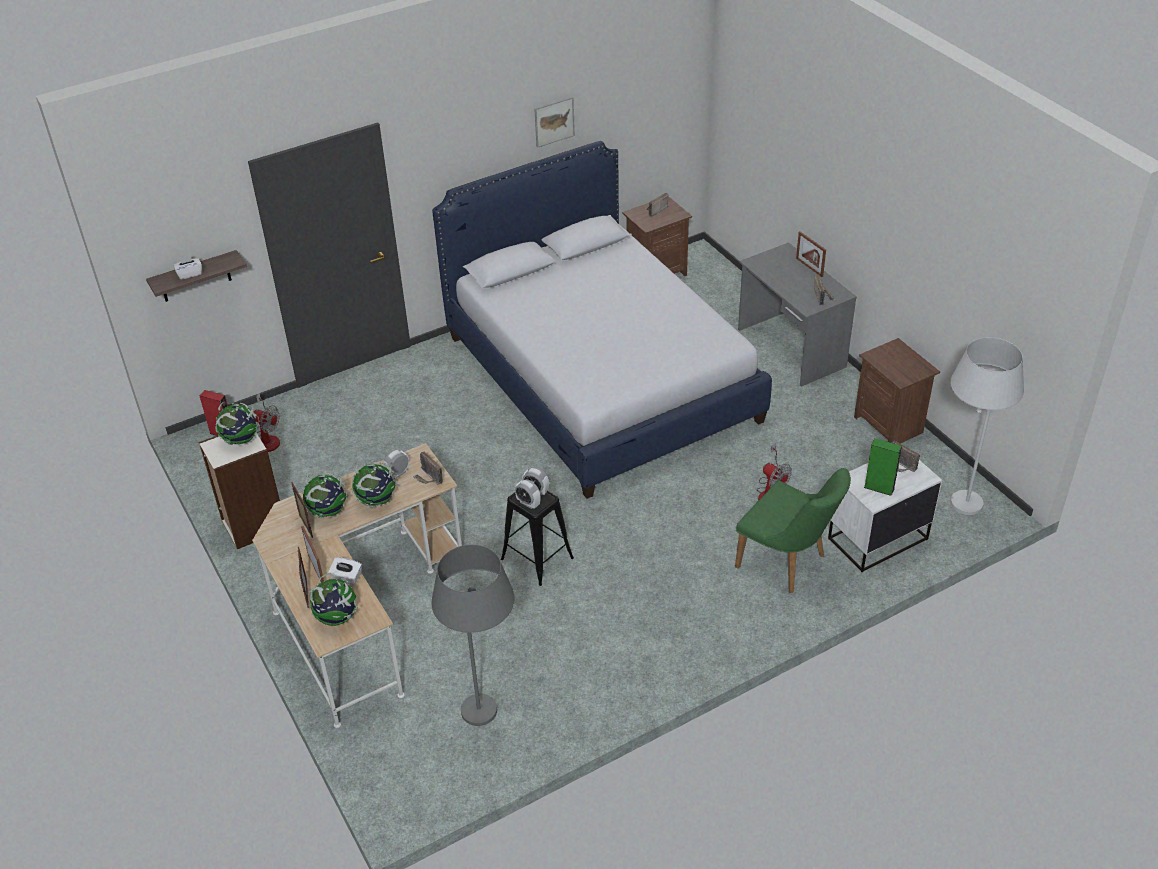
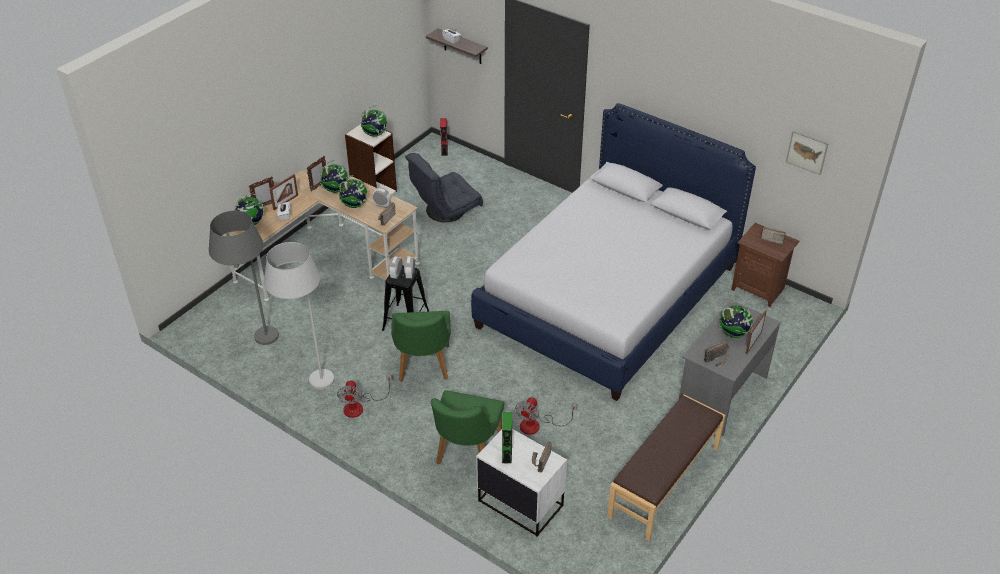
camera: 65 degrees right, 0 degrees up
(267, 438) = (450, 169): fan -> fan (359, 406)
(348, 466) = (445, 210): none -> grey armchair
(554, 121) = (716, 111): picture -> picture (807, 152)
(629, 564) = (423, 368): none -> green chair
(790, 274) = (733, 333): none -> globe
(889, 425) = (665, 482): brown nightstand -> brown bench
(957, 513) = (579, 551): white floor lamp -> white floor lamp (309, 377)

